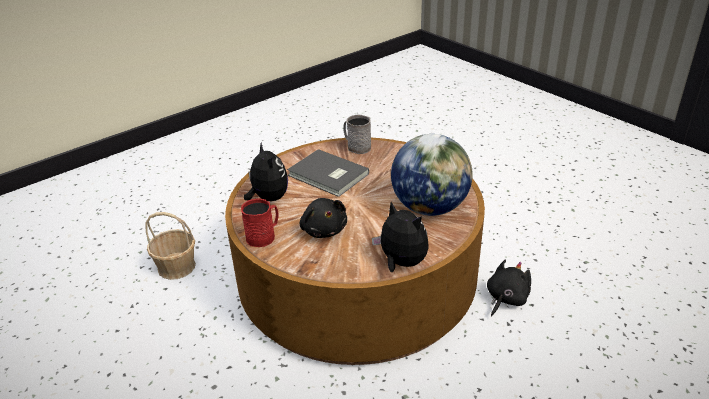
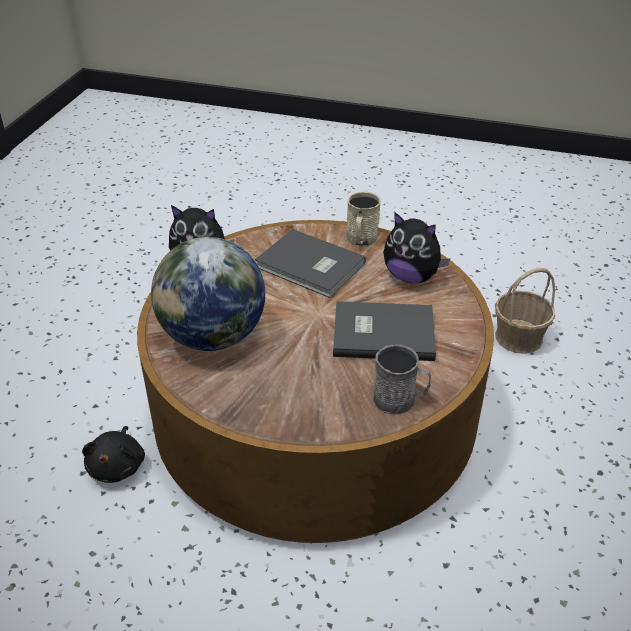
camera: 145 degrees right, 5 degrees up
(264, 236) = (361, 240): red mug -> beige mug
(324, 229) = (310, 267): black plush toy -> grey book

